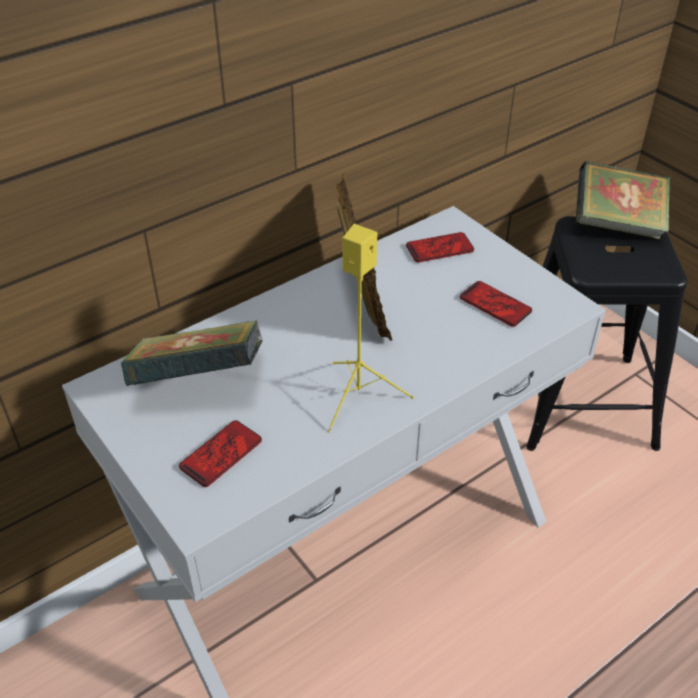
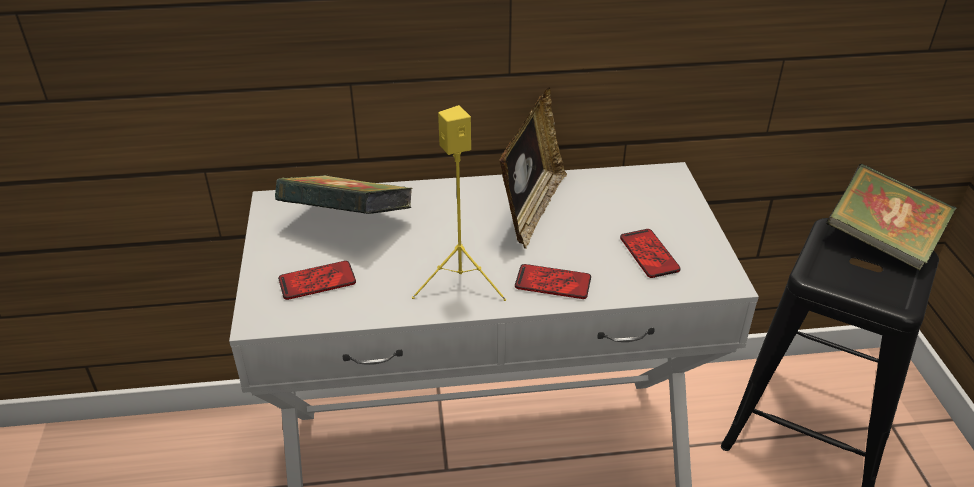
camera: 30 degrees right, 5 degrees down
(439, 248) = (638, 192): phone -> phone (553, 283)

